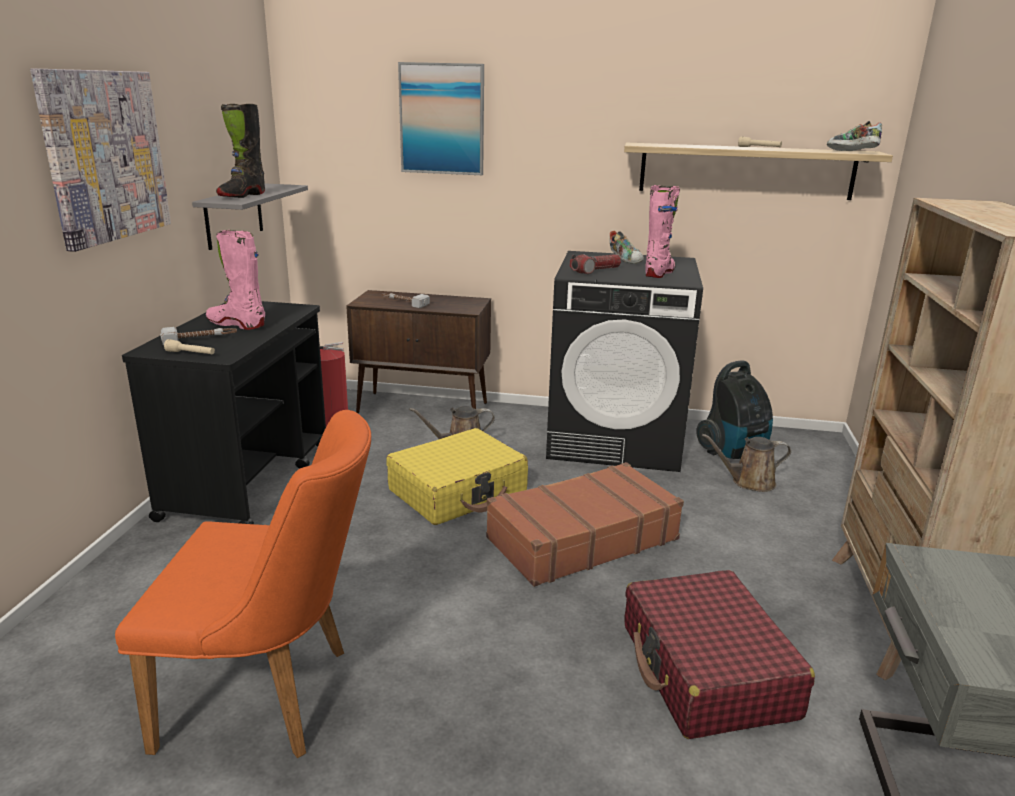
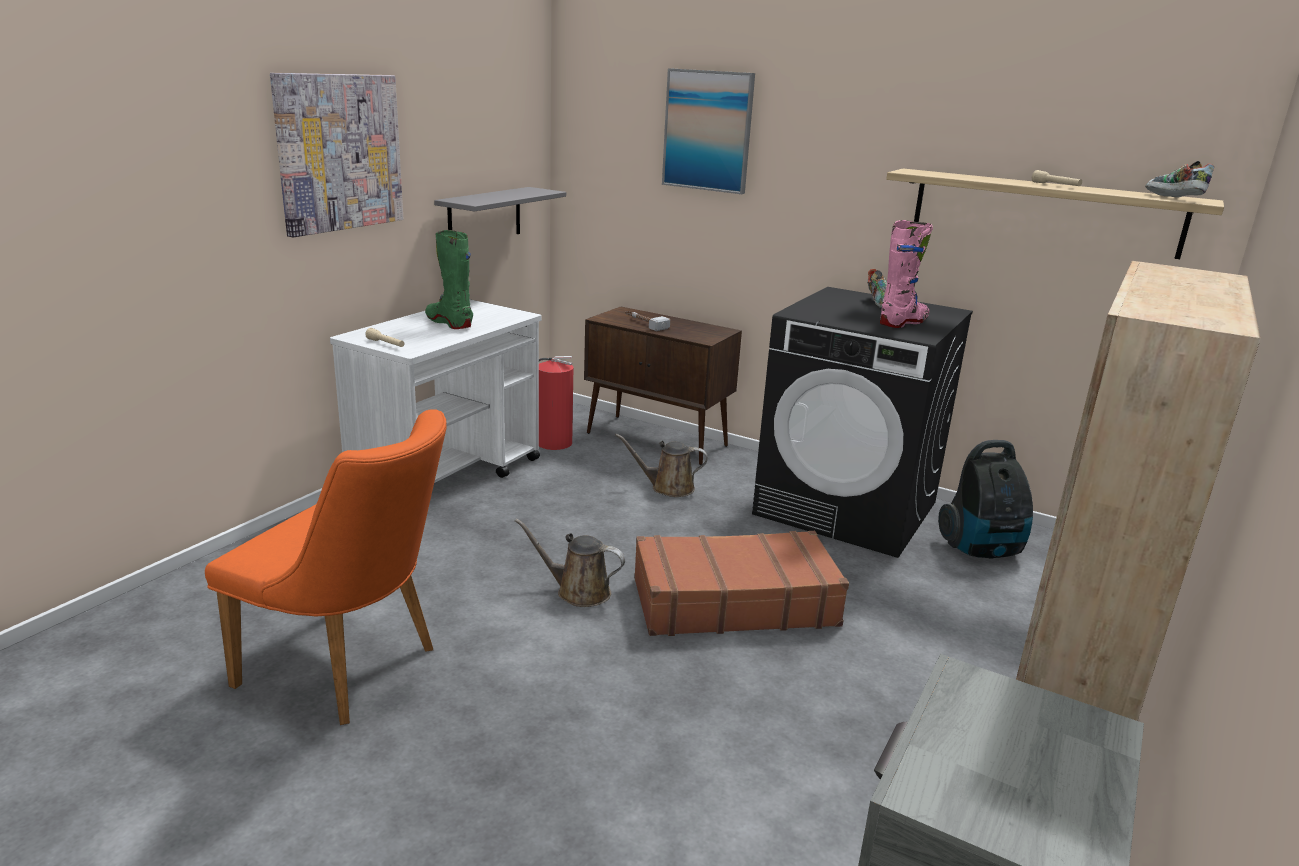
camera: 20 degrees right, 0 degrees up
(200, 340) = (405, 332): hammer -> none
(237, 324) = (449, 323): pink boot -> green boot
(242, 195) = (487, 197): black boot -> none
(249, 479) = (448, 477): black cart -> white cart
(458, 492) = (637, 529): yellow suitcase -> none
(595, 271) = (829, 311): flashlight -> none
(706, 671) = (775, 762): red suitcase -> none
(749, 482) = (976, 586): brown watering can -> brown watering can (578, 591)

